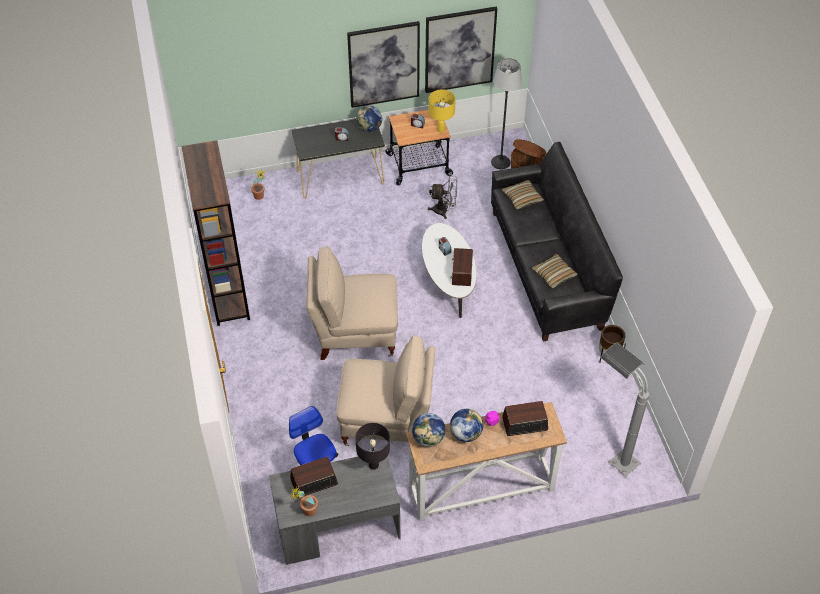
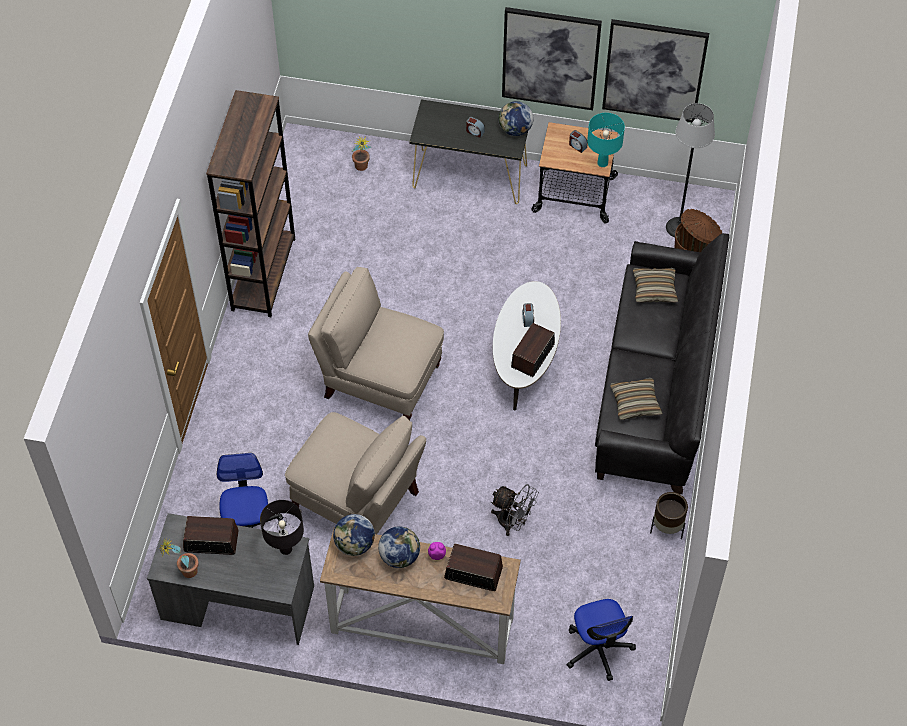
camera: 25 degrees right, 5 degrees up
(441, 130) = (602, 163): yellow table lamp -> turquoise table lamp
(444, 210) = (572, 266): grey fan -> grey fan (512, 522)
(611, 453) = (598, 649): grey floor lamp -> office chair

